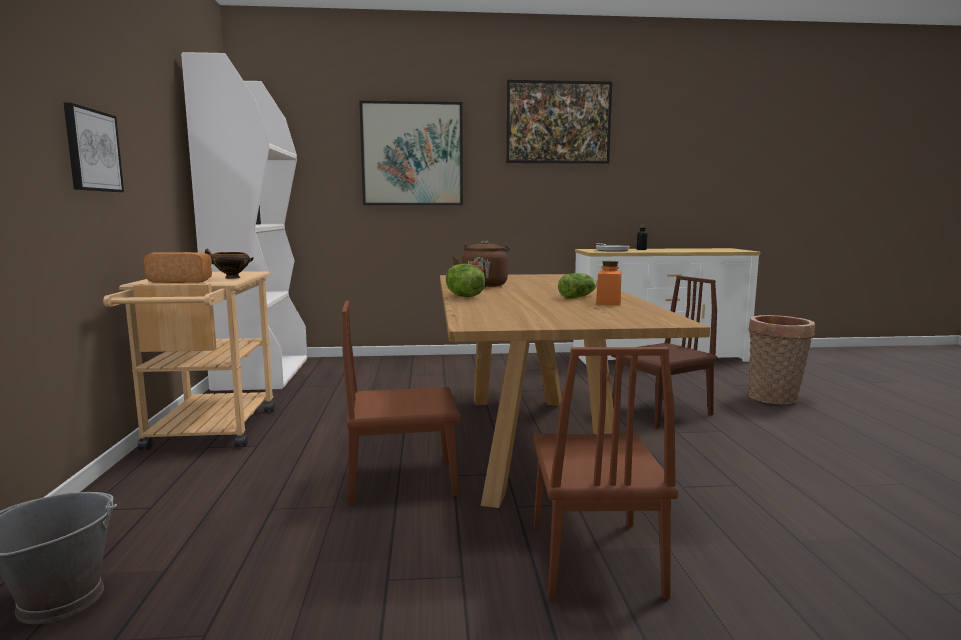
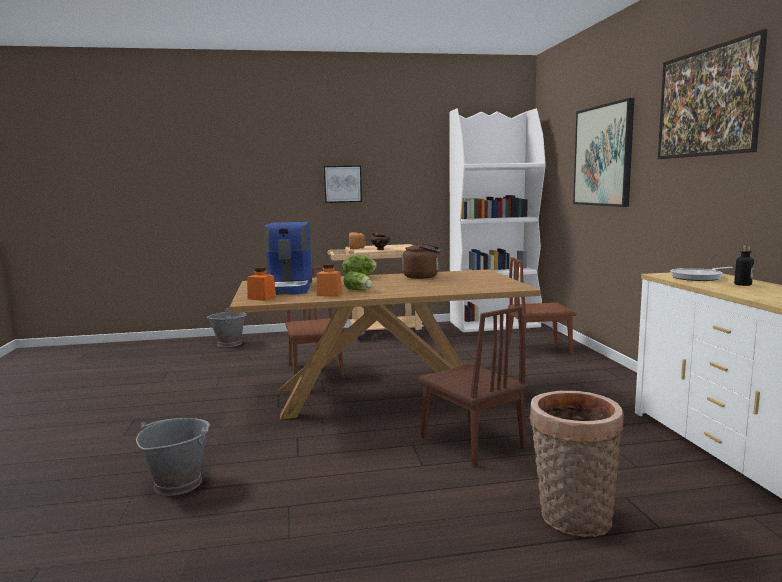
camera: 85 degrees right, 0 degrees up
(550, 312) = (290, 288): none -> coffee machine
(594, 557) = (218, 410): brown chair -> brown chair (539, 349)
(642, 318) = (261, 298): none -> orange jar
(870, 559) = (177, 483): none -> grey bucket

